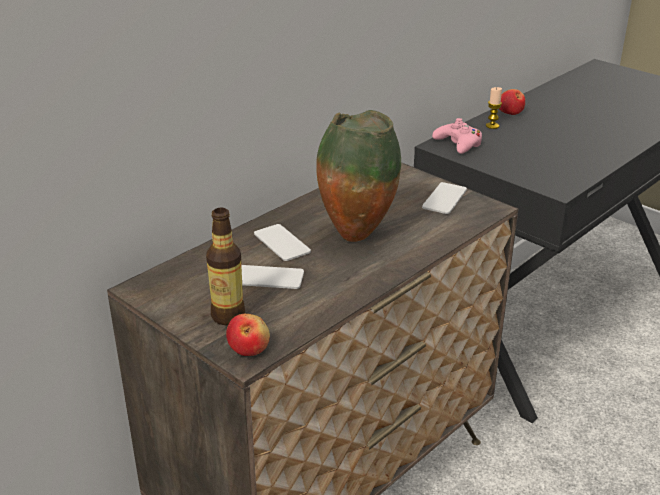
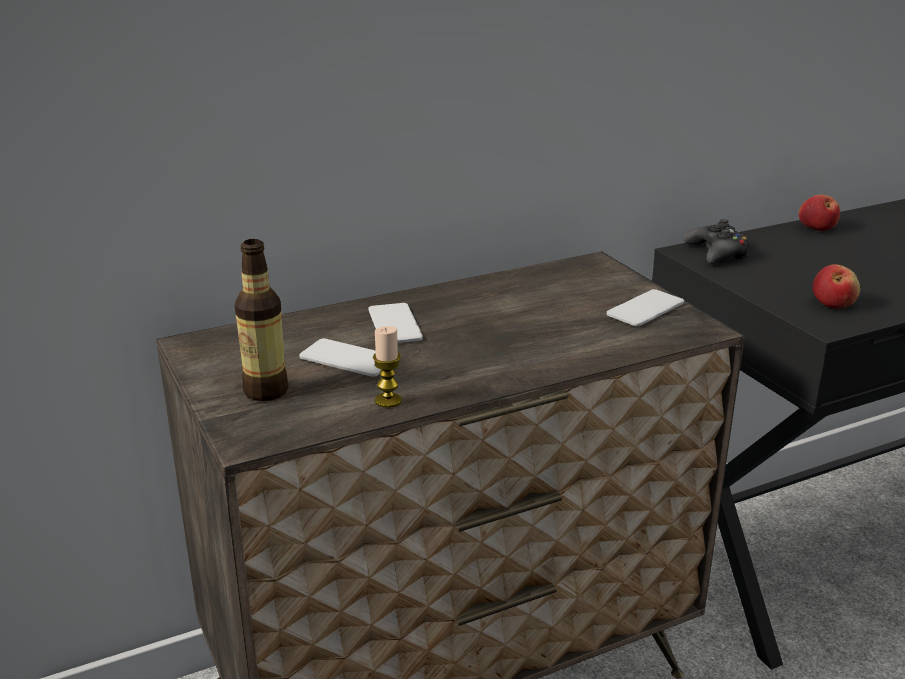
camera: 20 degrees right, 5 degrees down
(249, 348) = (261, 431): apple -> apple (833, 304)
(356, 235) = (495, 331): vase -> none
(458, 144) = (717, 253): pink game controller -> black game controller
(492, 126) = (780, 239): candle -> candle (388, 400)

